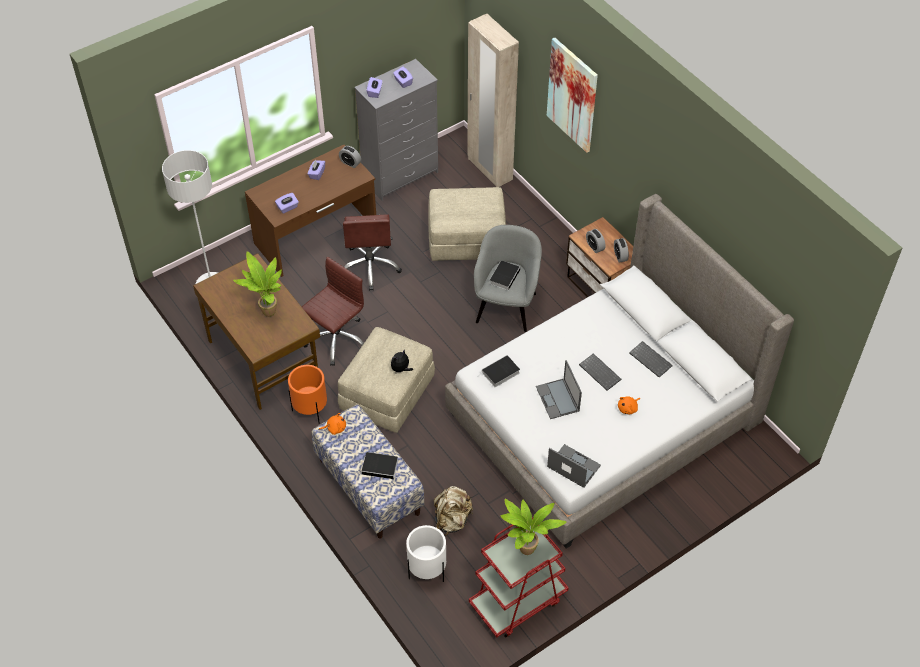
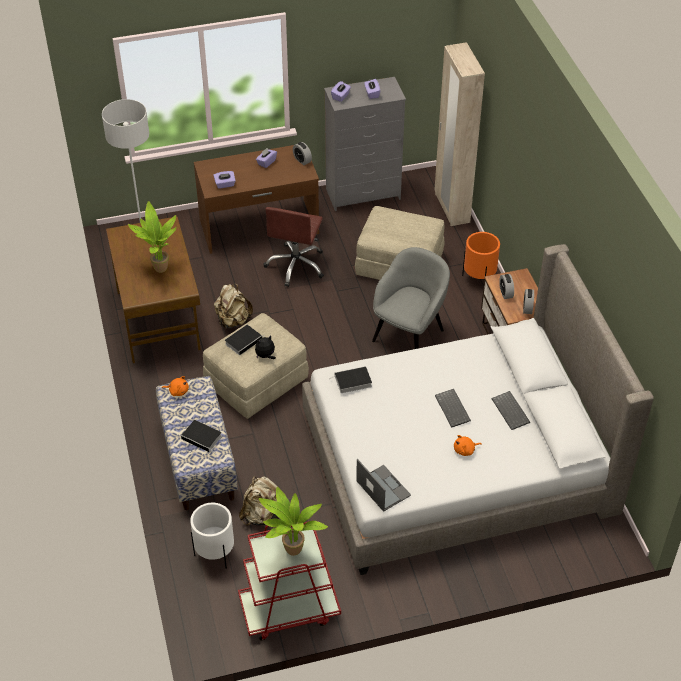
camera: 20 degrees right, 5 degrees down
(310, 410) = (178, 376): orange planter -> orange planter (478, 279)
(336, 339) = (233, 320): brown office chair -> beige backpack
(504, 276) = (407, 299): book -> book (244, 341)
(558, 399) = (397, 421): laptop -> none
(572, 95) = (517, 133): picture -> none

